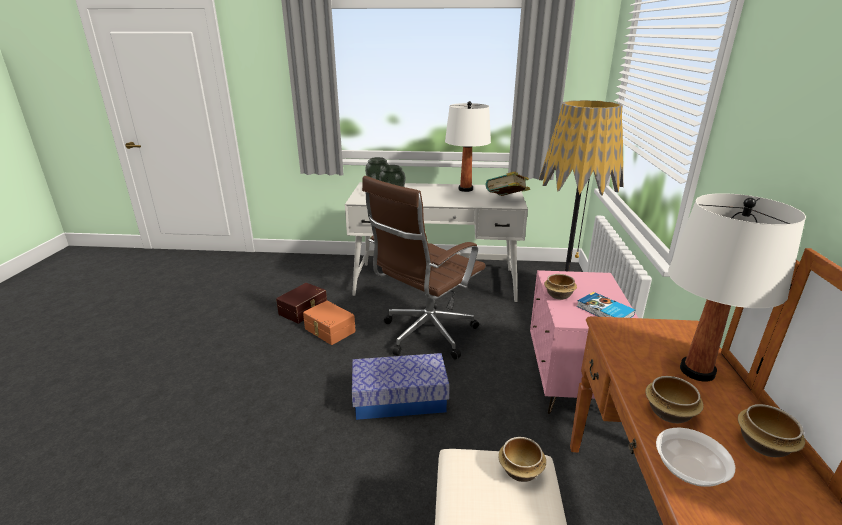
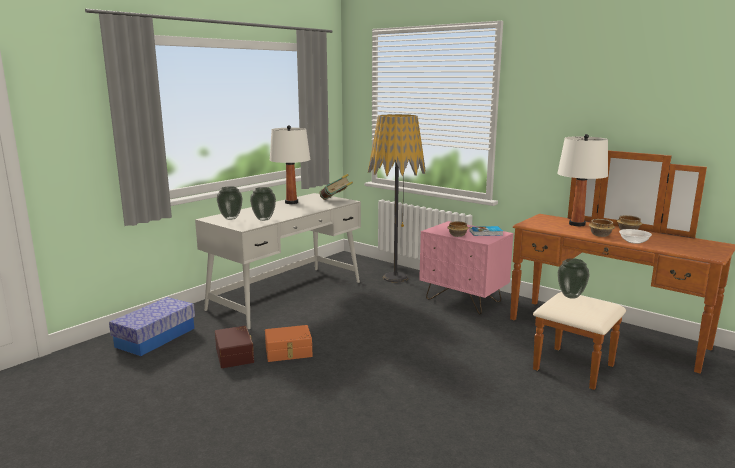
camera: 55 degrees left, 10 degrees down
(400, 399) = (414, 350): storage box -> storage box (155, 337)
(425, 335) = (354, 320): brown office chair -> none
(521, 471) = (571, 296): bowl -> vase

